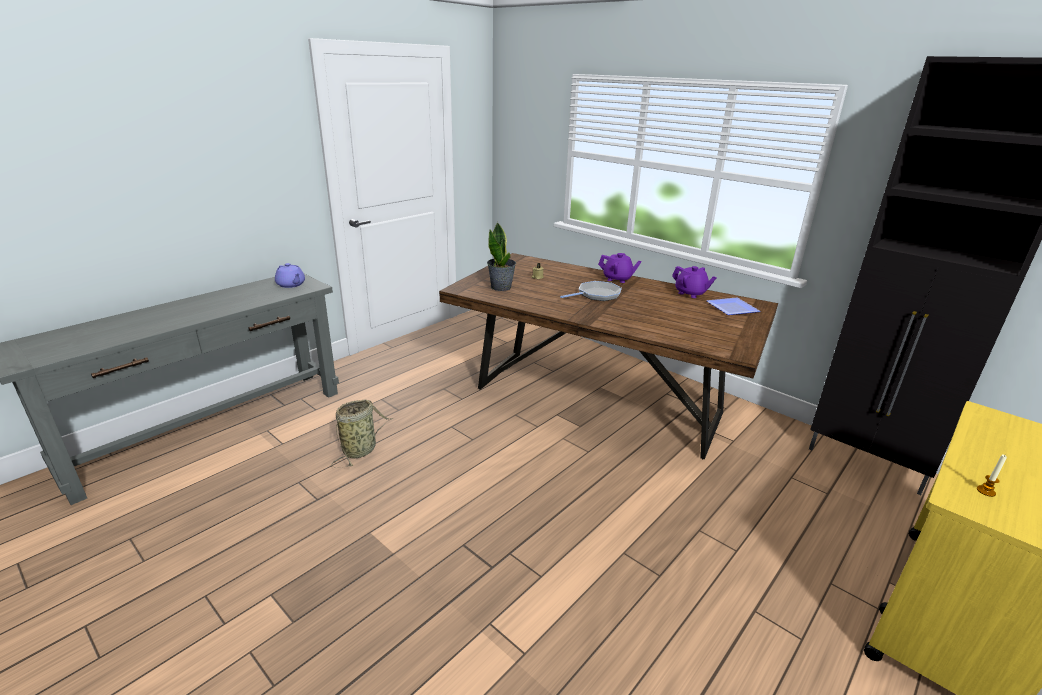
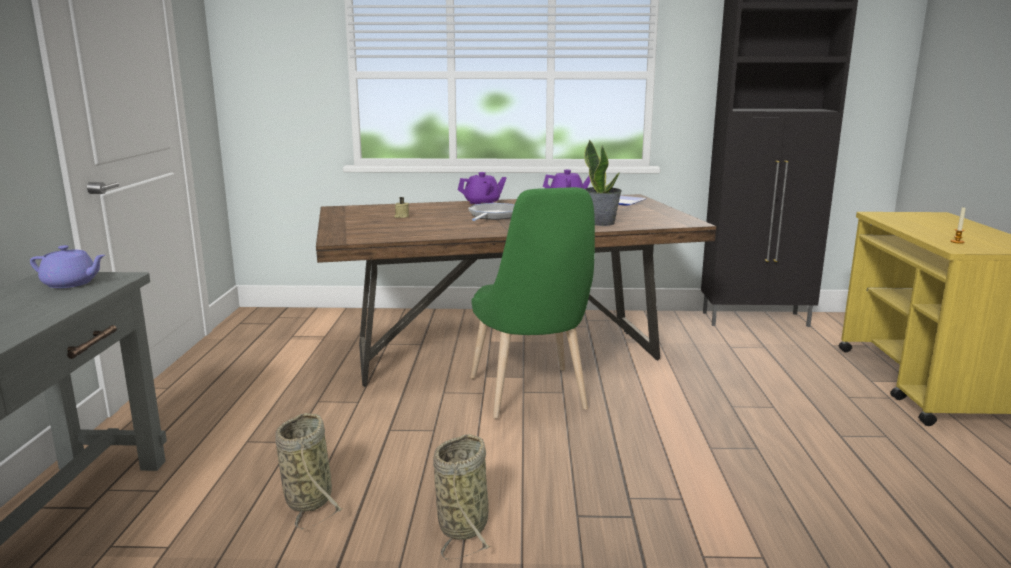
camera: 40 degrees left, 10 degrees down
(402, 510) = (464, 524): none -> basket
(501, 287) = (383, 229): potted plant -> potted plant (601, 223)
(562, 444) = (531, 397): none -> green chair

